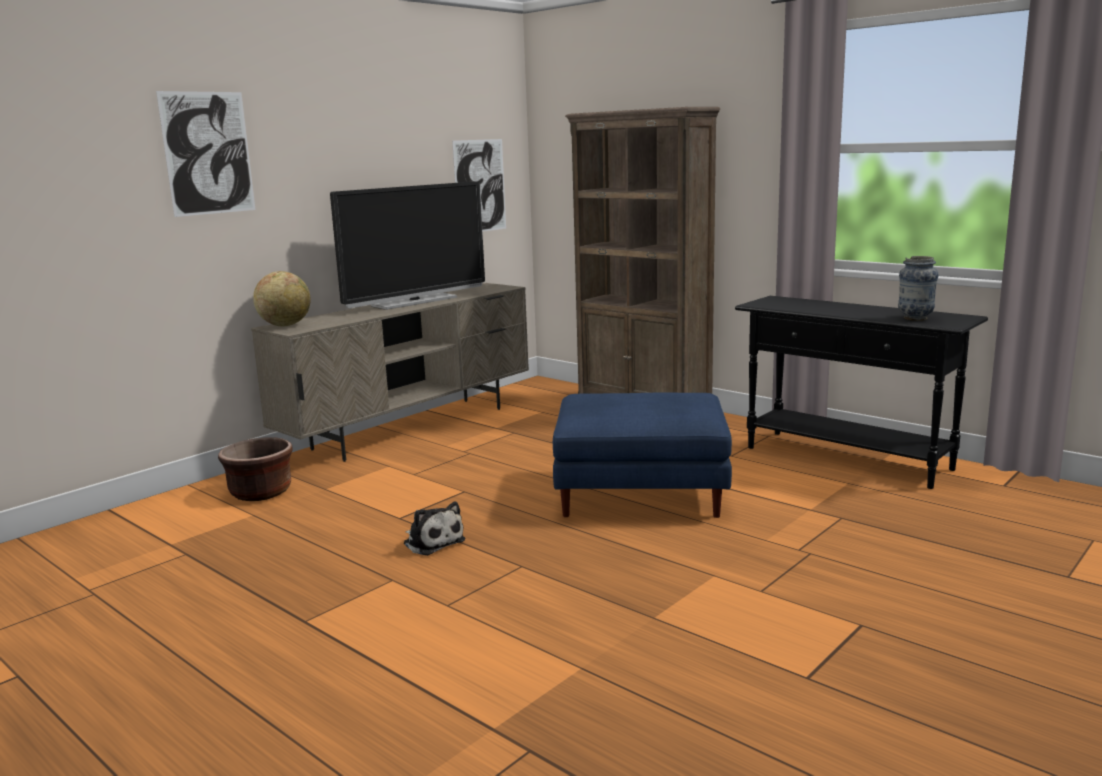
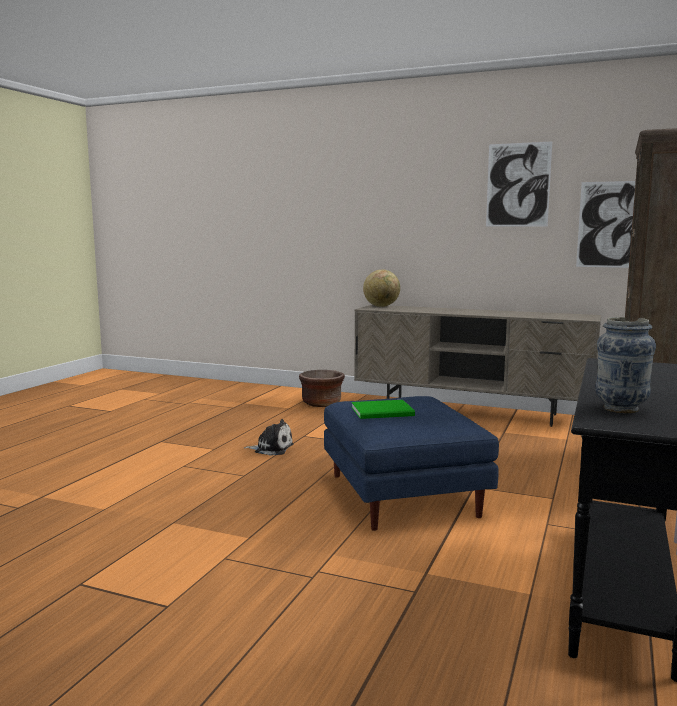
camera: 70 degrees right, 5 degrees down
(208, 153) = (362, 190): picture -> picture (518, 185)
(415, 302) = (489, 312): television -> none
(432, 541) = (271, 449): plush toy -> plush toy turned 105 degrees counterclockwise
(643, 410) = (384, 412): none -> green book

